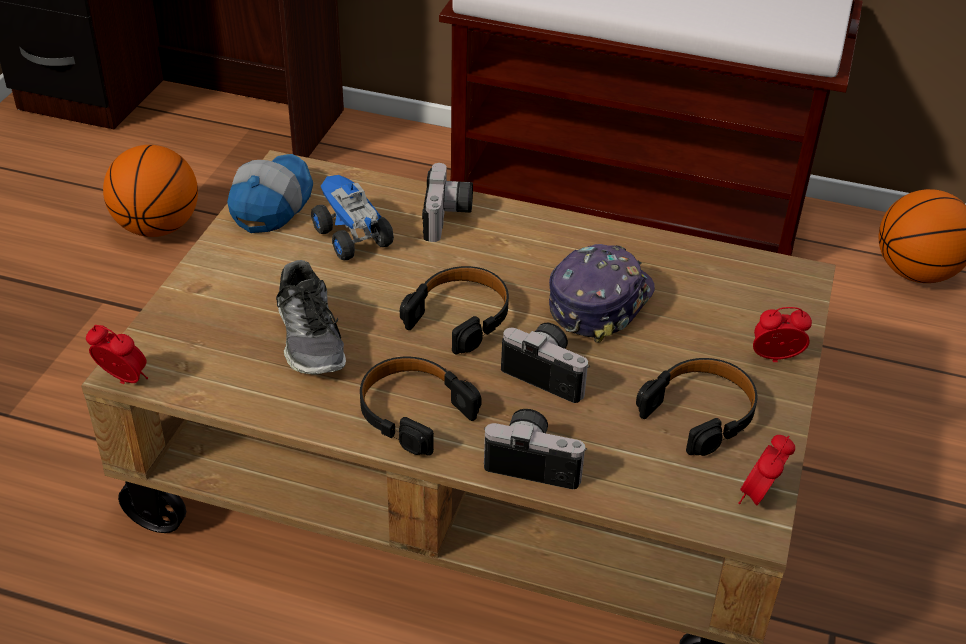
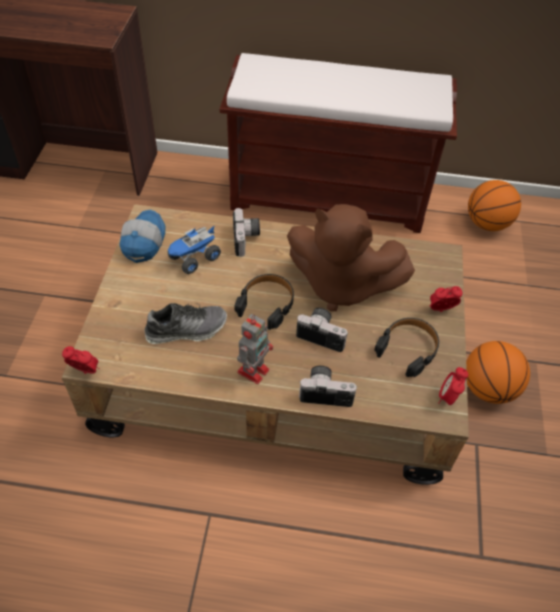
camera: 10 degrees left, 10 degrees up
(157, 227) = (65, 242): basketball -> basketball (488, 388)
(311, 339) = (186, 329): shoe -> shoe turned 75 degrees counterclockwise
(351, 237) = (194, 258): toy truck -> toy truck turned 90 degrees counterclockwise
(414, 412) = (254, 369): black headphones -> toy robot
(599, 302) = (341, 285): cap -> brown plush toy

